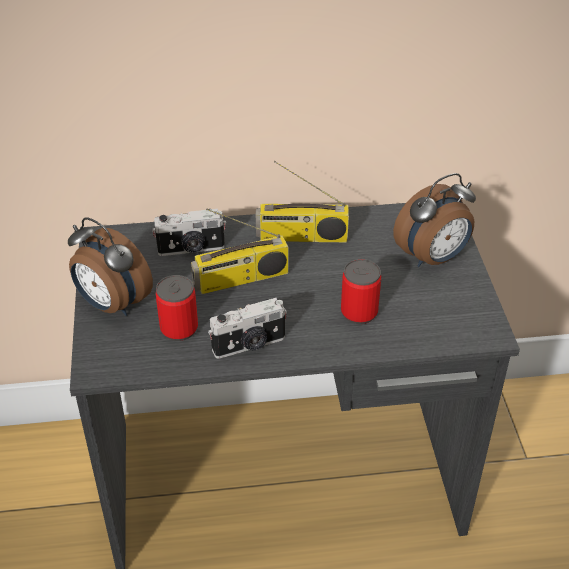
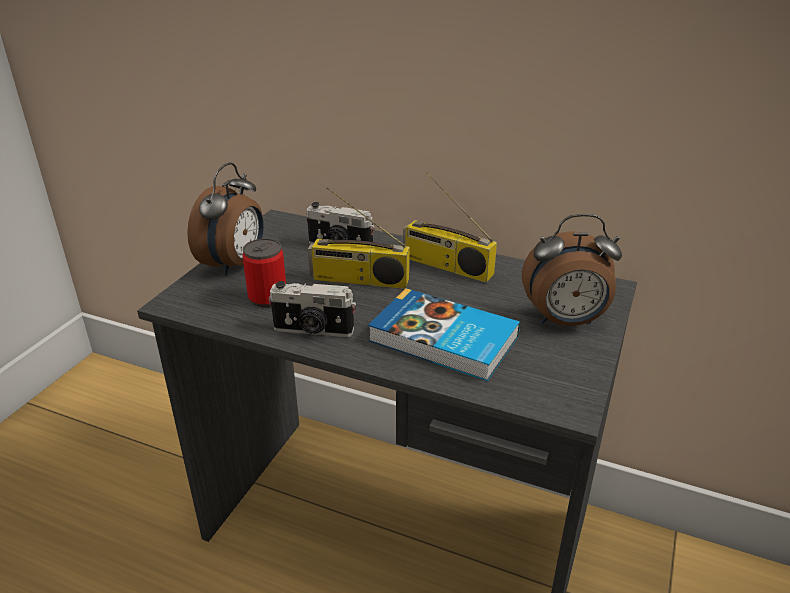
camera: 30 degrees right, 10 degrees down
(112, 304) = (235, 264): alarm clock -> alarm clock turned 135 degrees counterclockwise
(359, 312) = (443, 340): can -> book

